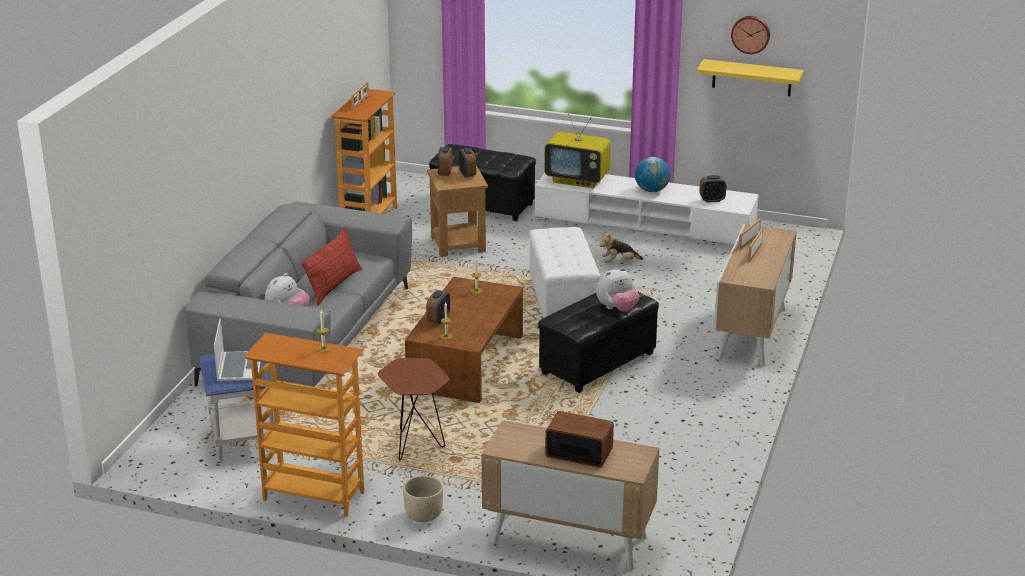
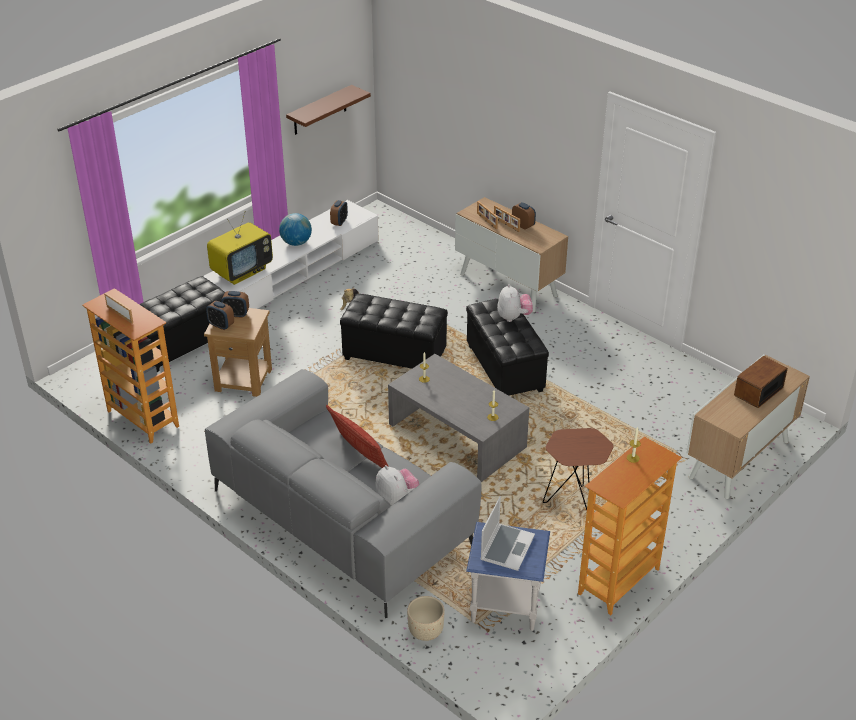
camera: 65 degrees left, 10 degrees up
(238, 367) = (506, 547): laptop -> laptop turned 90 degrees clockwise
(423, 515) = (675, 524): beige planter -> beige planter (425, 631)
(438, 320) = (461, 413): alarm clock -> alarm clock (523, 225)
(465, 362) = (456, 436): brown coffee table -> grey coffee table
(563, 302) = (395, 355): white ottoman -> black ottoman
(750, 34) = (315, 75): wall clock -> none
(752, 78) = (320, 110): yellow shelf -> brown shelf

